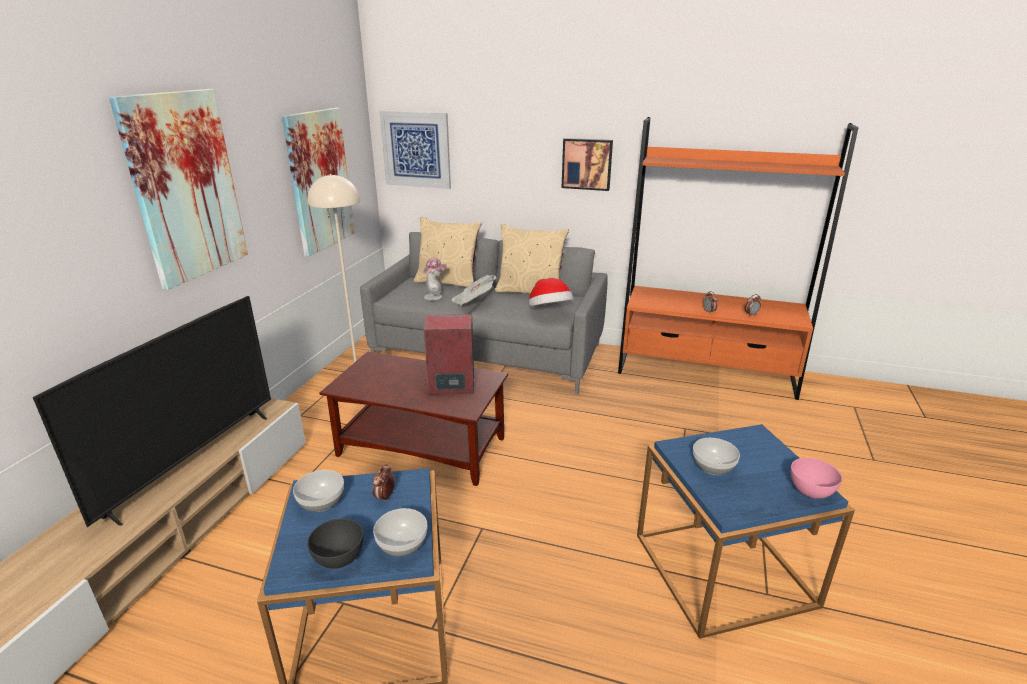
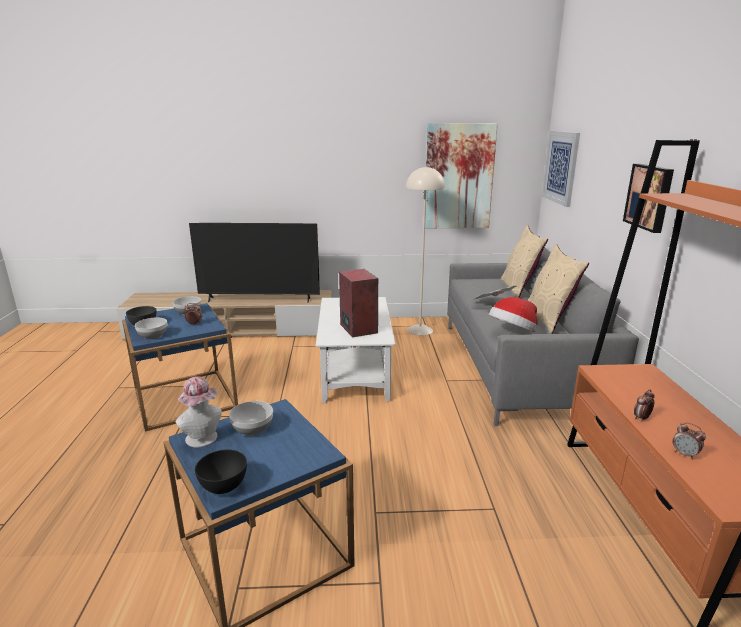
camera: 70 degrees right, 5 degrees down
(186, 187) = (329, 156): picture -> none
(423, 446) = (355, 372): brown coffee table -> white coffee table
(435, 296) = (483, 290): hat -> hat (203, 440)
(810, 492) = (223, 486): pink bowl -> black bowl

